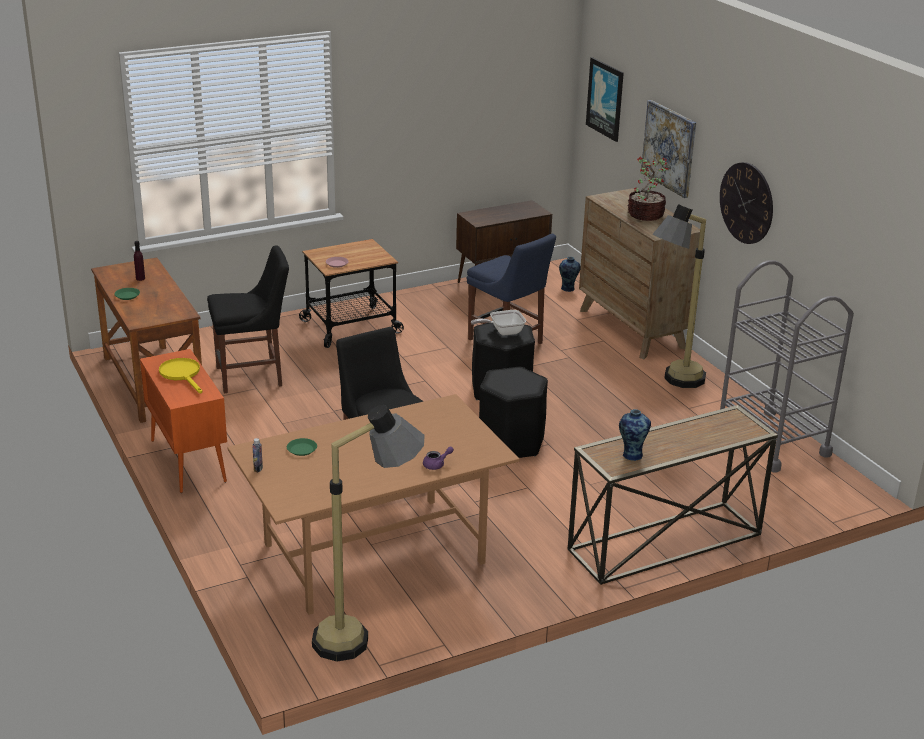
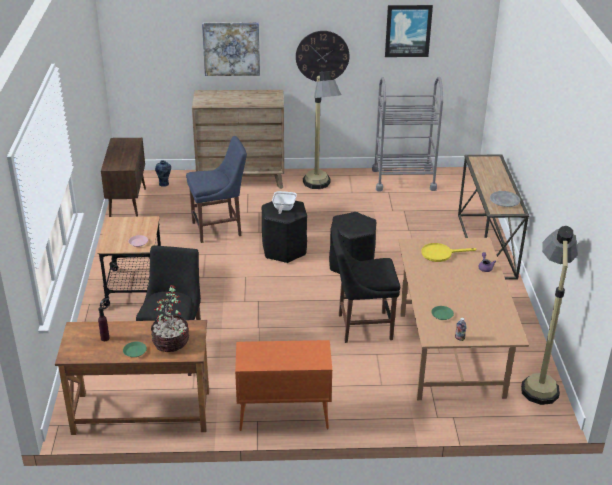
camera: 65 degrees left, 5 degrees up
(182, 374) = (279, 353): yellow frying pan -> yellow frying pan (440, 254)
(605, 99) = (143, 38): picture -> picture (408, 30)
(631, 455) = (504, 200): vase -> grey plate
(645, 215) = (242, 98): potted plant -> potted plant (171, 342)

